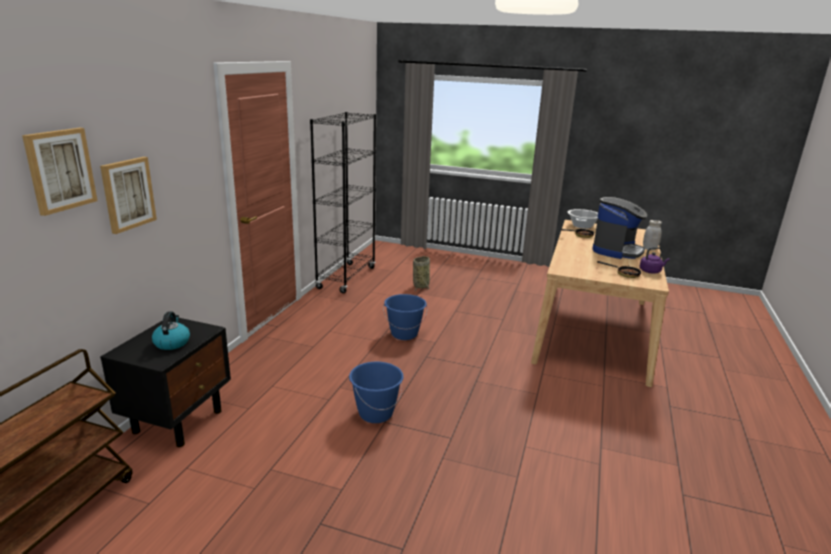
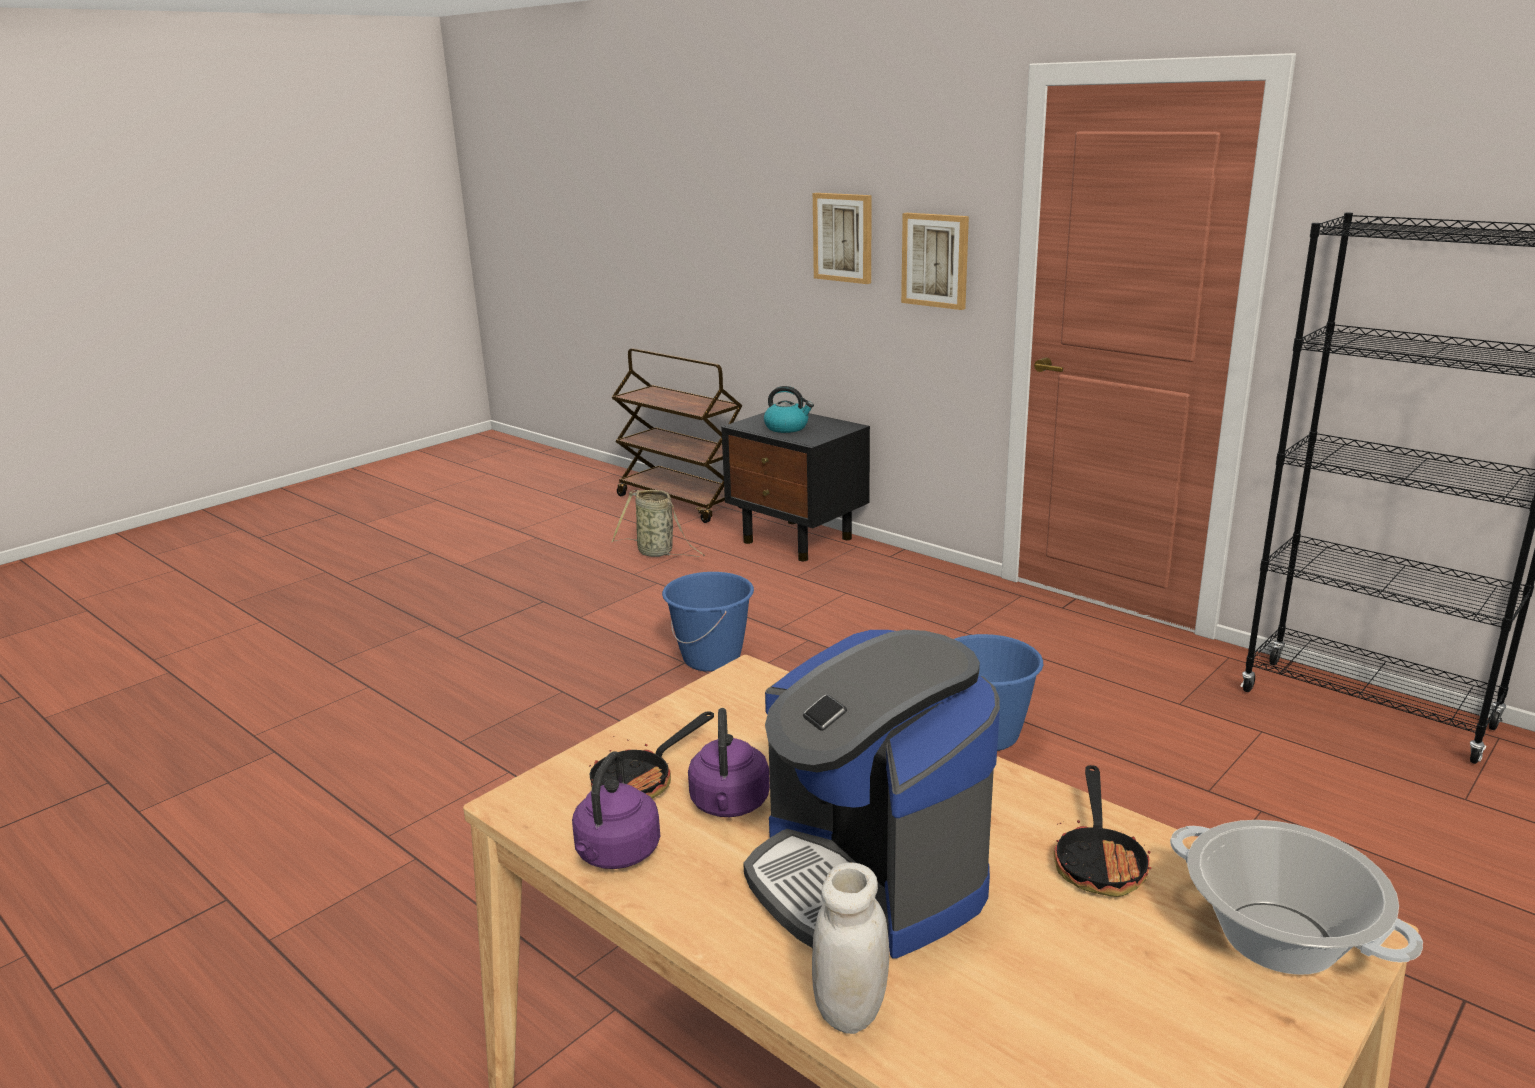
camera: 115 degrees right, 0 degrees up
(60, 170) = (777, 186): picture -> picture (935, 260)
(421, 285) = (1330, 830): basket -> basket (658, 553)
(617, 264) = (729, 805): none -> purple kettle

